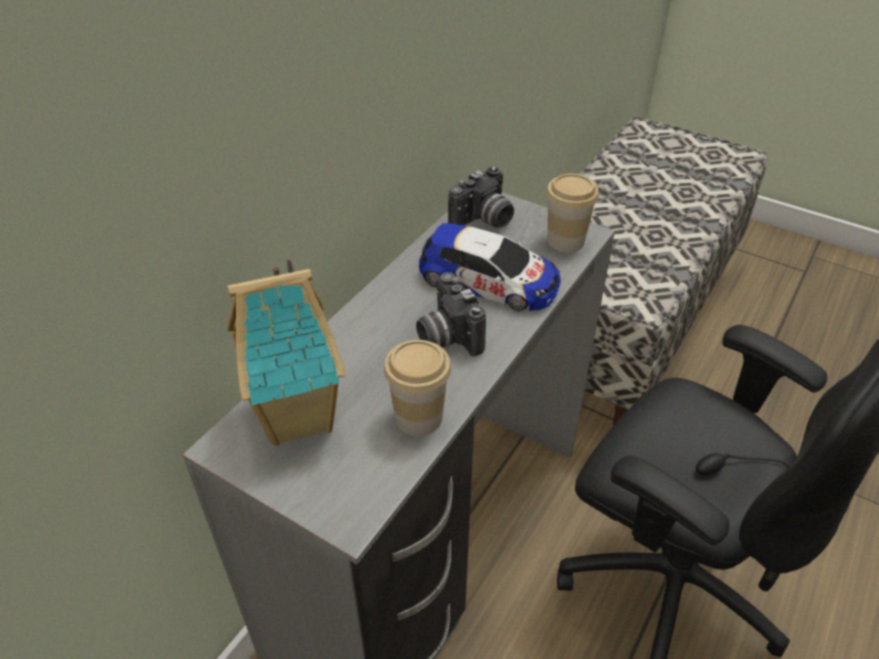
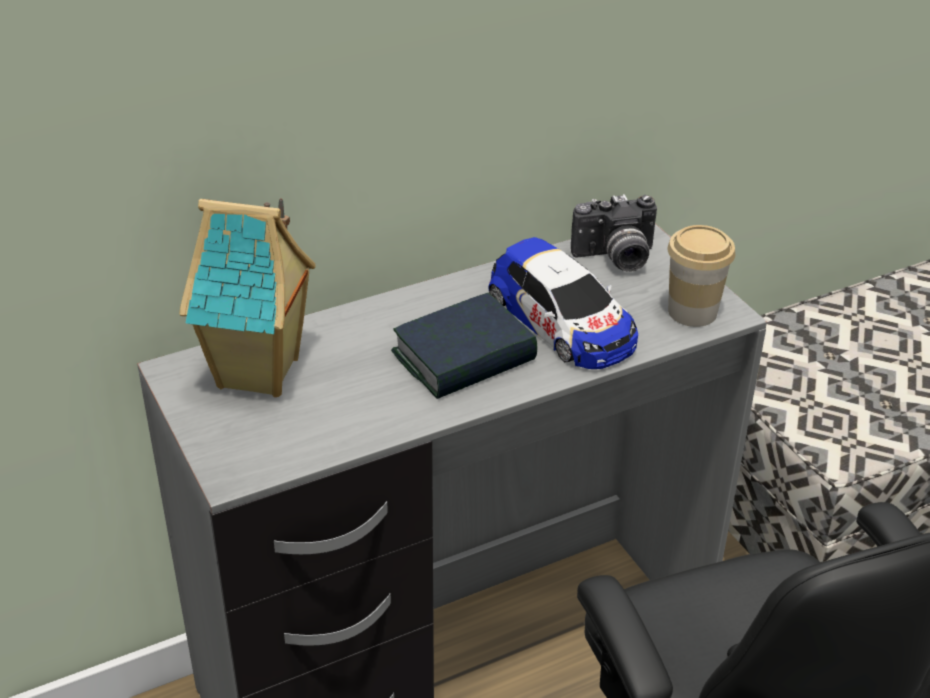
camera: 30 degrees right, 5 degrees down
(418, 417) = (369, 418): cup -> none
(446, 336) = (464, 357): camera -> book

